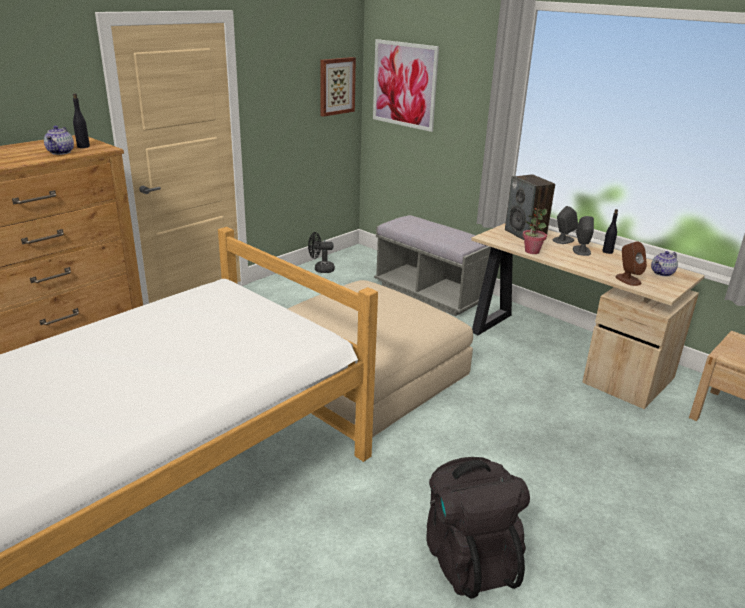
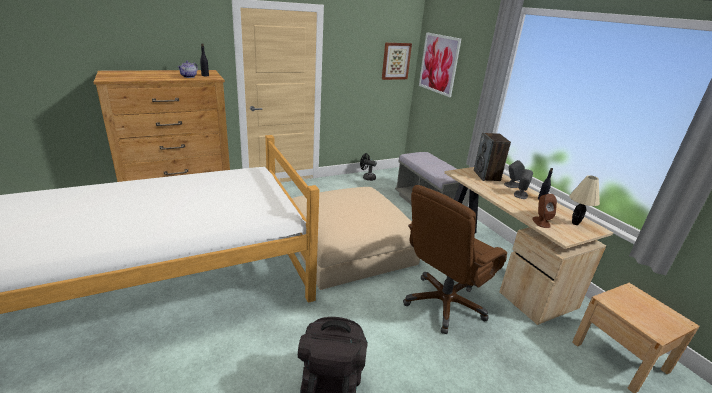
camera: 20 degrees right, 0 degrees up
(531, 251) = (481, 188): potted plant -> none
(531, 414) = (444, 304): none -> brown office chair
(662, 273) = (575, 223): teapot -> beige table lamp

